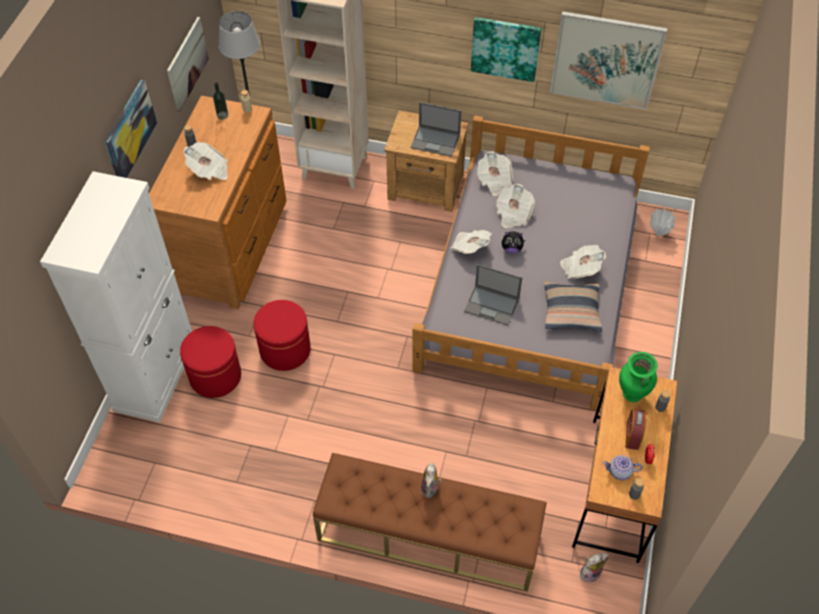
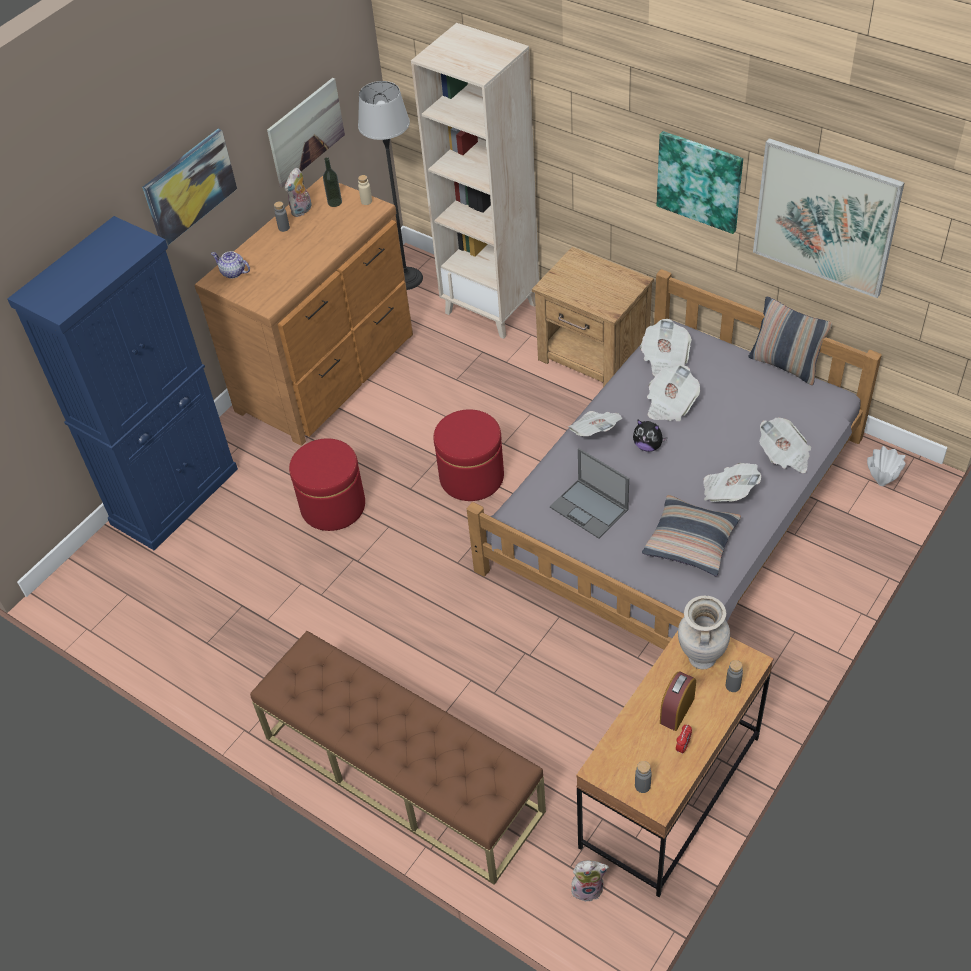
camera: 25 degrees right, 5 degrees down
(156, 374) = (175, 496): white cabinet -> blue cabinet
(209, 170) = (288, 260): newspaper -> newspaper (784, 456)
(215, 376) = (239, 515): red ottoman -> red ottoman (471, 477)
(430, 489) = (402, 708): plush toy -> plush toy (302, 211)
(436, 141) = (601, 292): laptop -> none
(577, 166) = (785, 365): none -> pillow
(620, 472) = (637, 751): teapot -> teapot (233, 273)
(631, 394) = (700, 658): green vase -> beige vase

